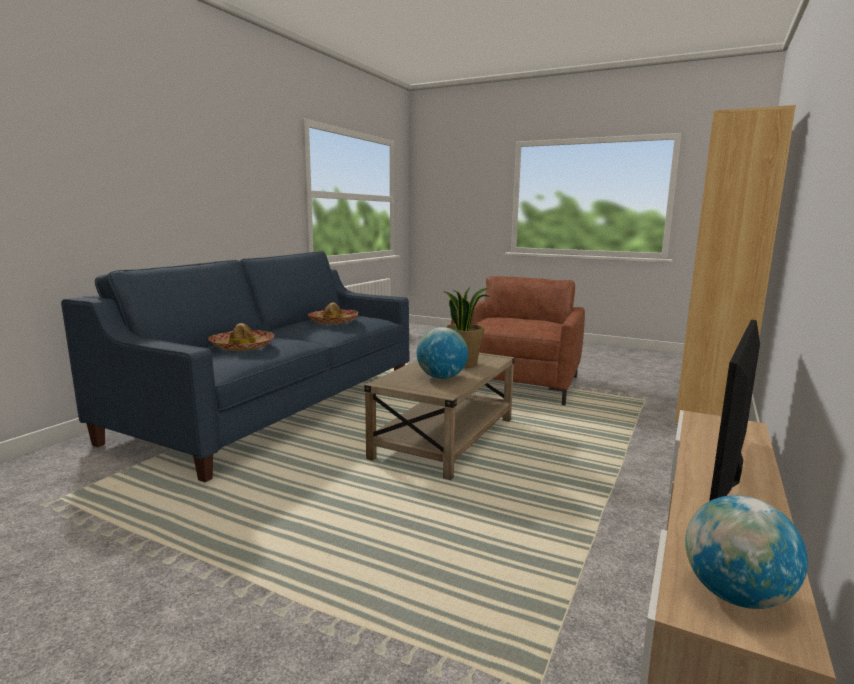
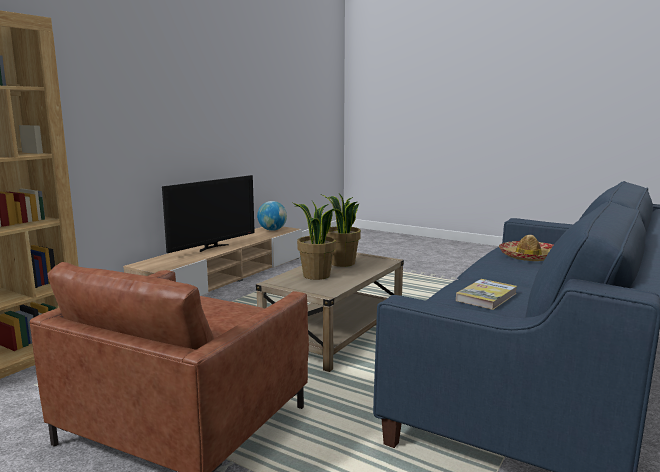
camera: 175 degrees left, 0 degrees up
(333, 322) = (486, 297): hat -> book
(441, 377) = (342, 263): globe -> potted plant

